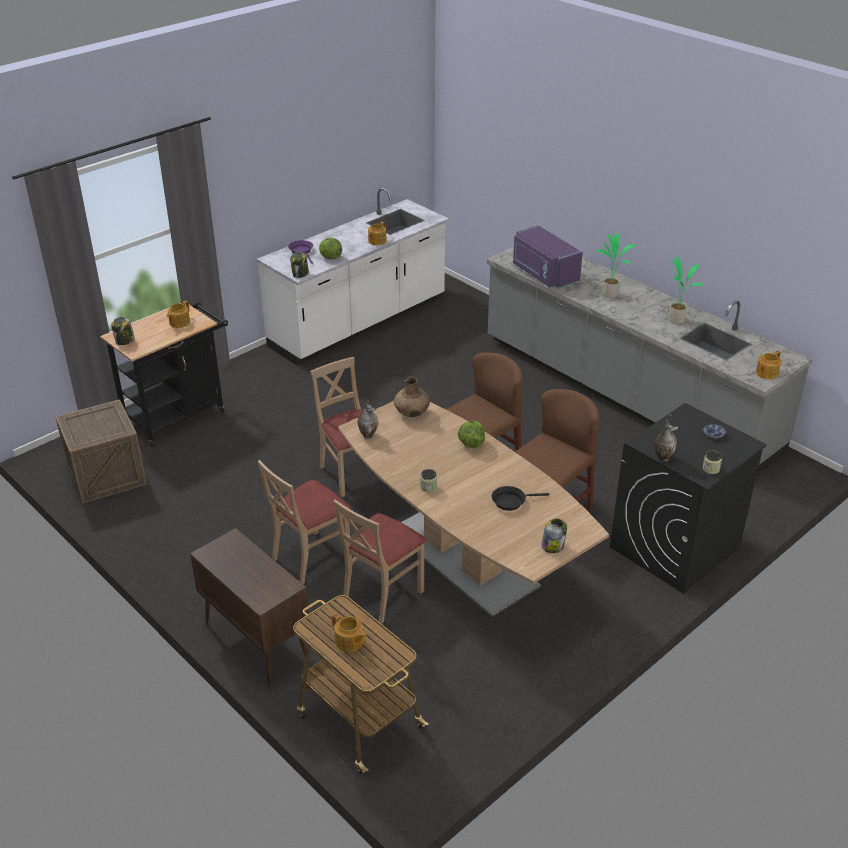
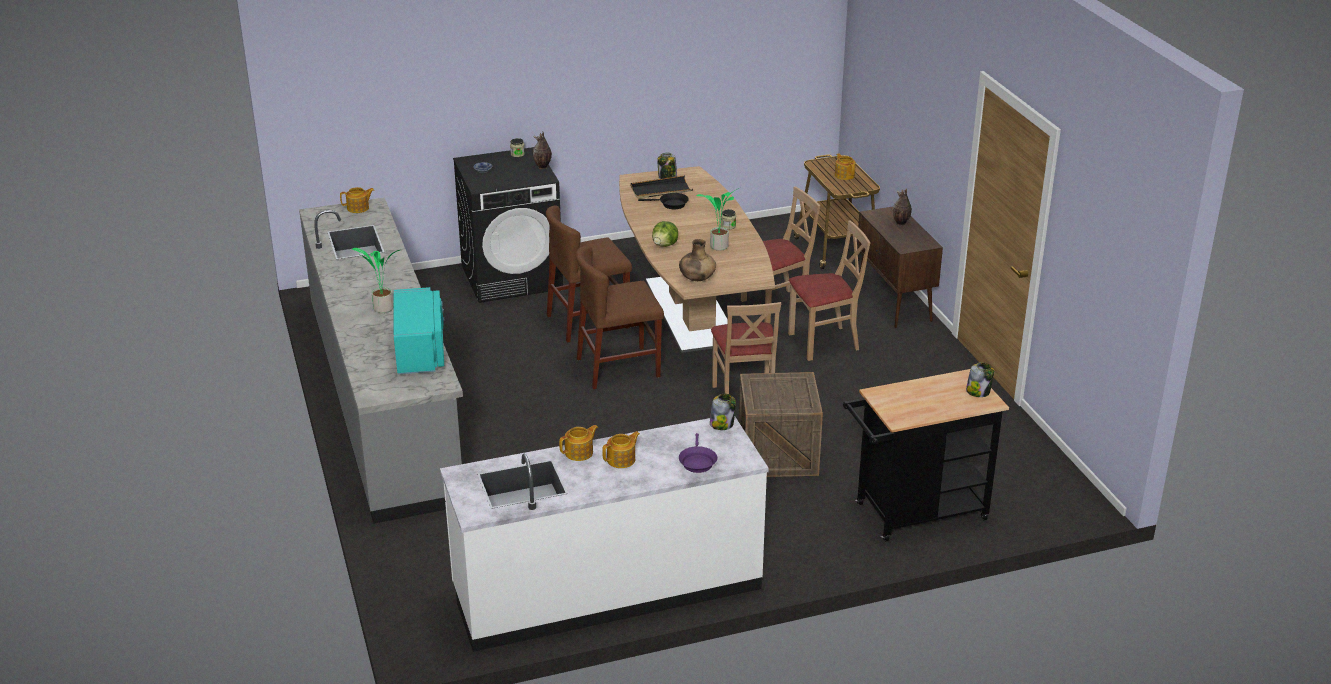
camera: 155 degrees left, 5 degrees down
(106, 475) = (1011, 463): crate -> crate (777, 454)
(179, 323) = (906, 400): teapot -> teapot (622, 460)
(330, 257) = (665, 441): lettuce -> none
(368, 435) = (751, 271): vase -> vase (900, 223)
(541, 521) = (660, 190): none -> black tray
(543, 274) = (421, 351): purple microwave -> turquoise microwave
(676, 319) = (357, 268): potted plant -> potted plant (718, 247)

